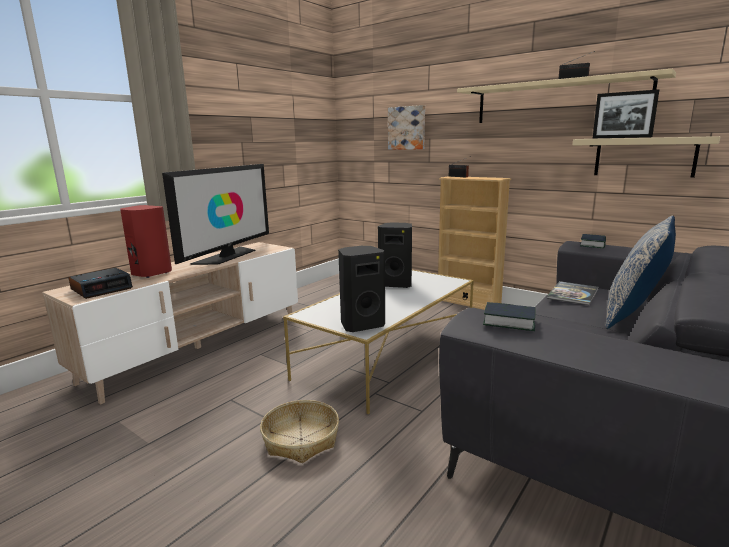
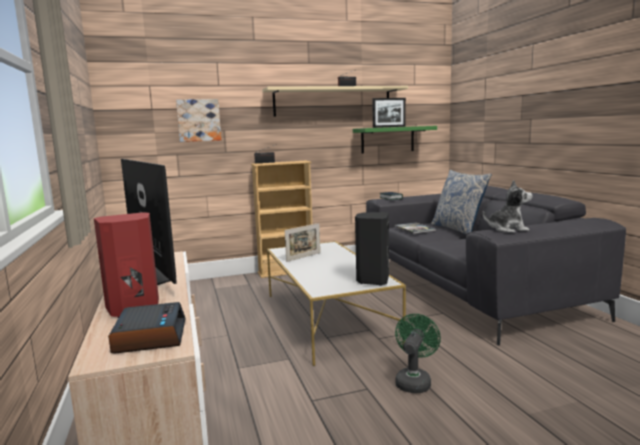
camera: 55 degrees left, 5 degrees down
(300, 439) = (414, 381): basket -> green fan
(396, 284) = (303, 257): black speaker -> picture frame
(509, 321) = (507, 229): book -> plush toy
(644, 157) = (387, 139): beige shelf -> green shelf

